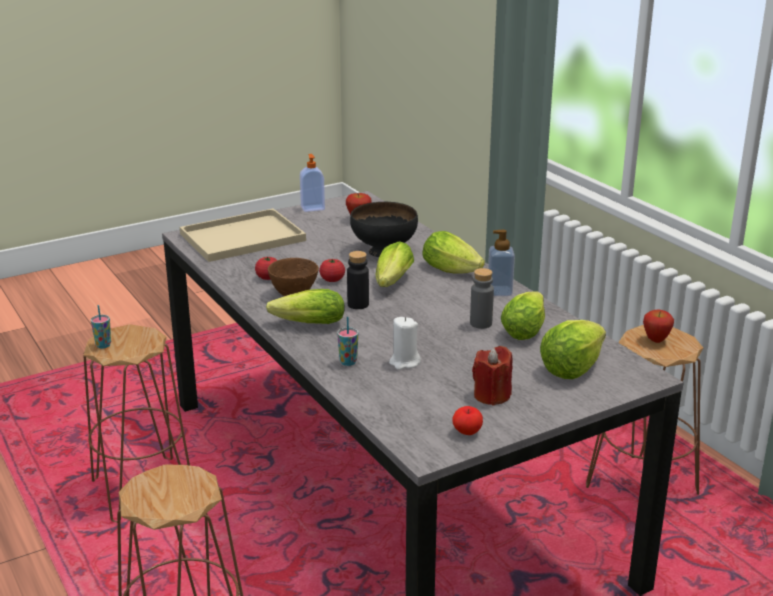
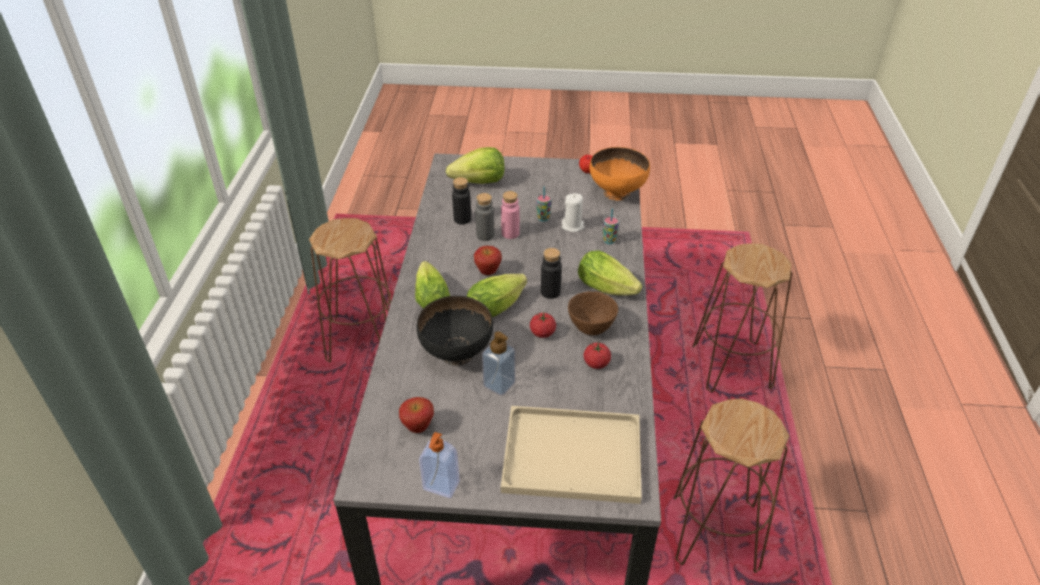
camera: 145 degrees left, 15 degrees up
(103, 345) = (768, 430): cup -> cup (543, 218)
(395, 417) = (617, 193): none -> orange bowl
(459, 333) = (510, 233): none -> pink bottle
(492, 395) = (548, 184): red candle -> none
(499, 291) = (431, 258): soap dispenser -> soap dispenser (499, 384)
(526, 328) = (462, 219): lettuce -> black bottle
(656, 340) = (344, 236): apple -> apple (488, 272)

